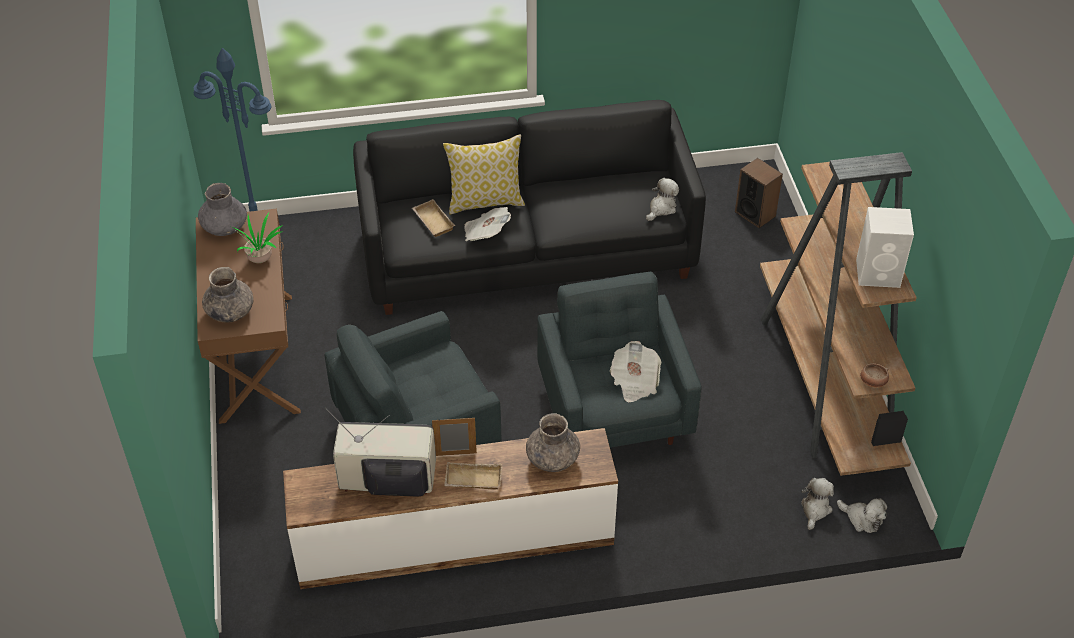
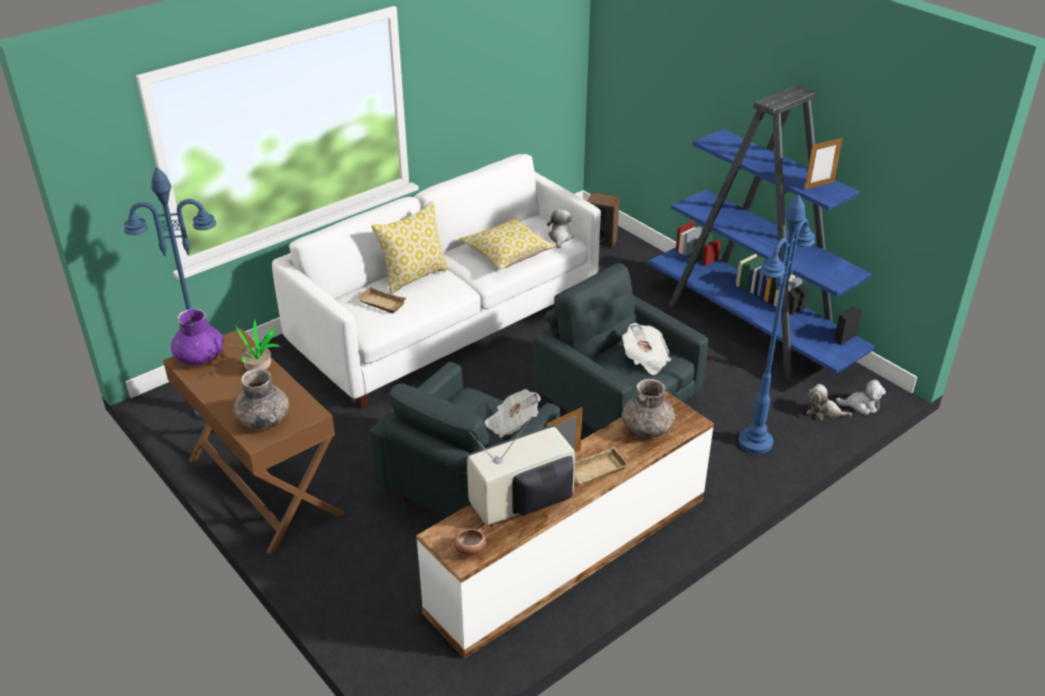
camera: 30 degrees left, 10 degrees down
(224, 227) = (200, 357): grey vase -> purple vase
(486, 233) = (435, 297): newspaper -> newspaper (512, 424)
(528, 252) = (447, 323): black sofa -> white sofa
(593, 208) = (507, 253): none -> pillow
(716, 509) = (755, 442): none -> blue floor lamp
(815, 509) = (824, 412): plush toy -> plush toy turned 60 degrees counterclockwise
(826, 384) = (752, 329): brown bookcase -> blue bookcase
(872, 382) = (841, 280): bowl -> bowl (470, 550)
(879, 273) = (819, 185): white speaker -> picture frame

